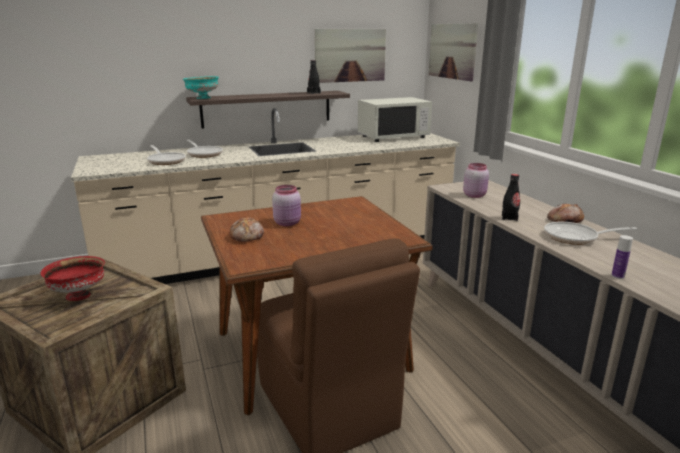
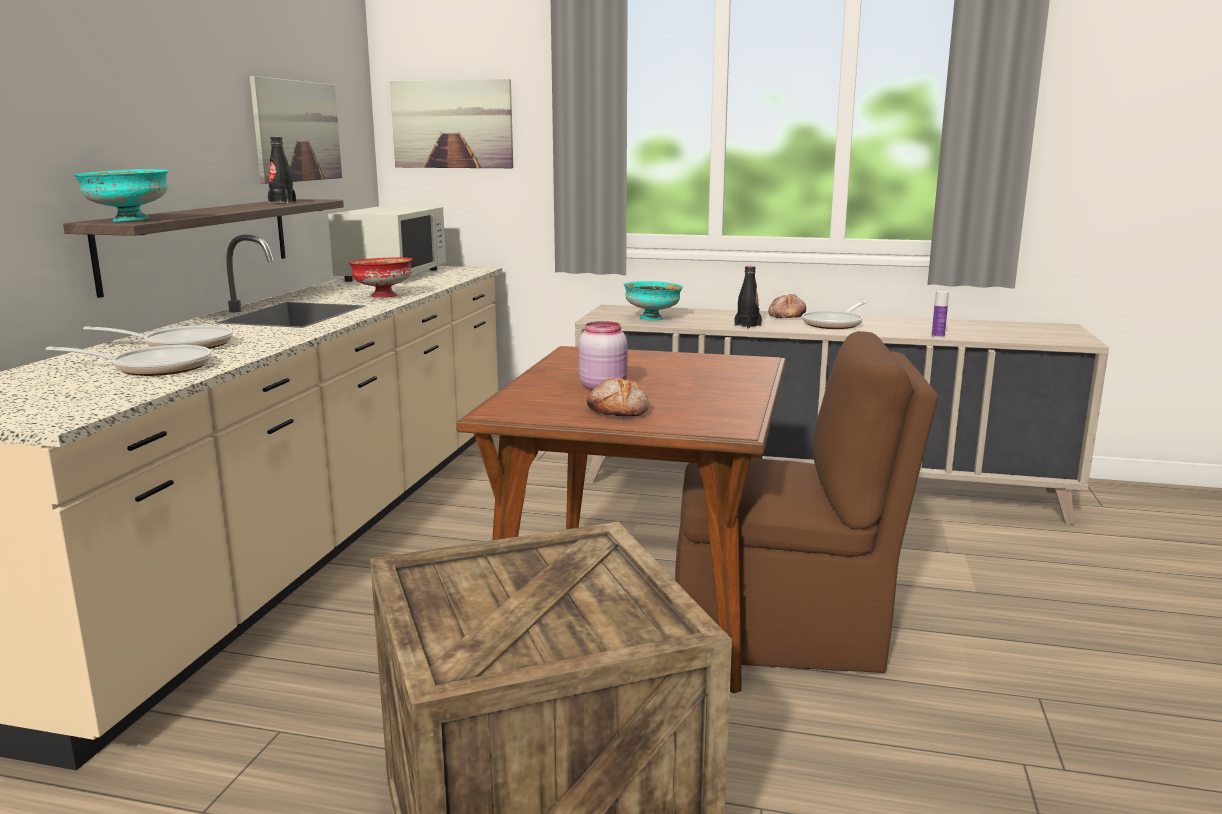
camera: 55 degrees left, 5 degrees down
(78, 295) = (537, 595): red bowl -> red bowl (382, 296)
(474, 195) = (652, 318): pink jar -> turquoise bowl

